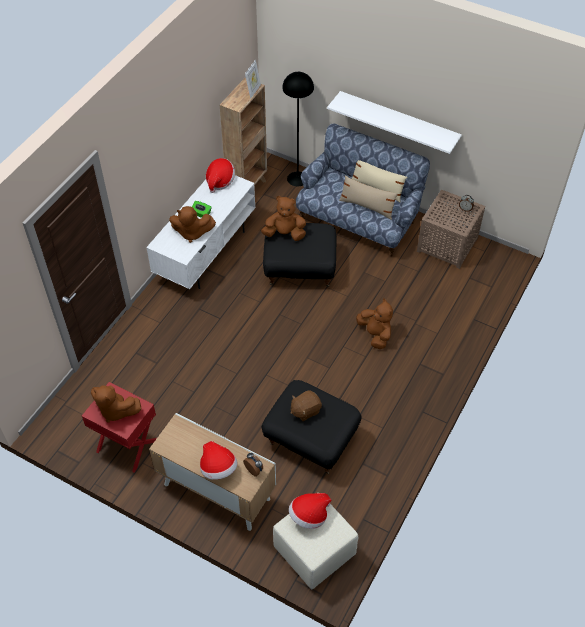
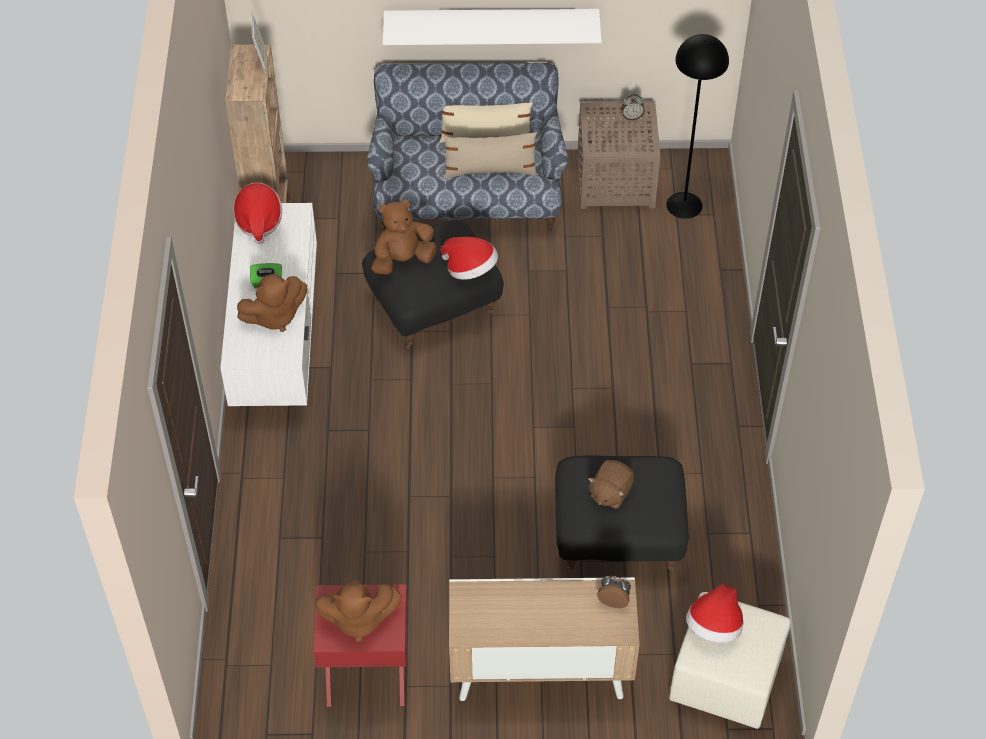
camera: 30 degrees left, 0 degrees up
(218, 468) = (564, 623): hat -> hat (470, 269)
(297, 178) = (336, 174): black floor lamp -> black floor lamp (684, 205)
(375, 334) = (604, 351): brown plush toy -> none

